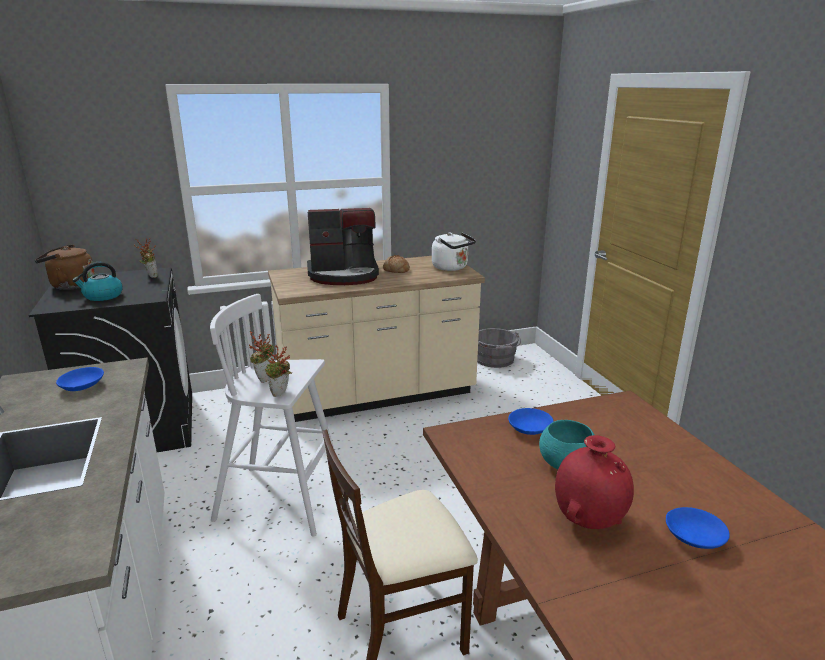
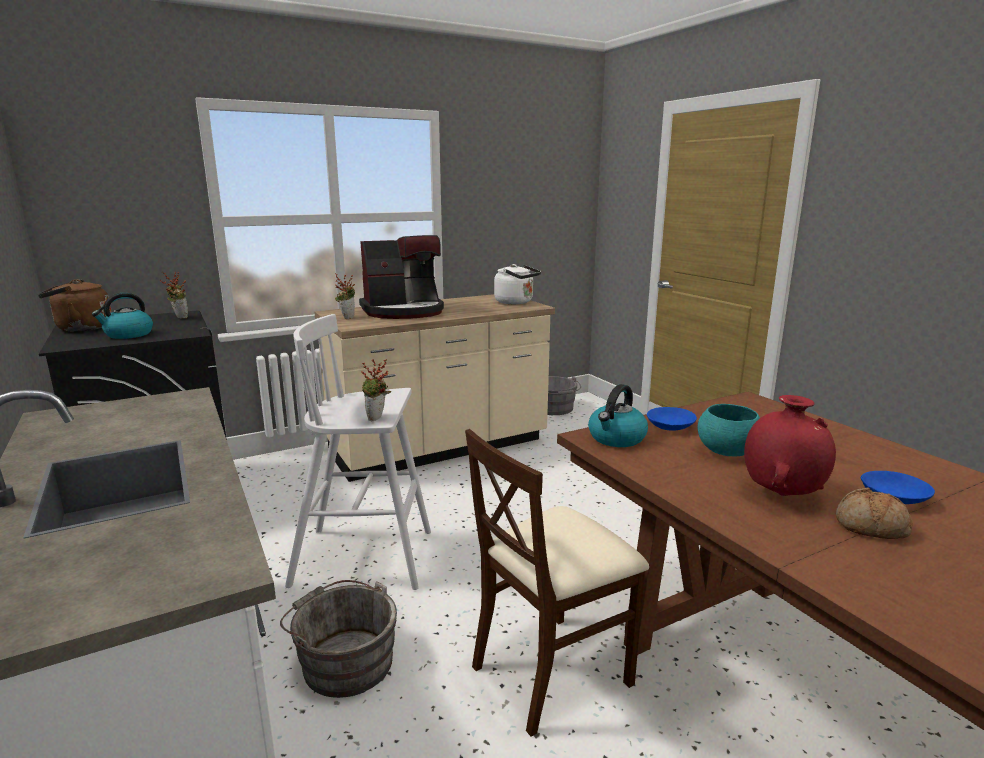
camera: 10 degrees left, 5 degrees down
(81, 386) = (138, 415): blue bowl -> none
(238, 595) = (344, 660): none -> grey bucket
(264, 378) = (349, 407): potted plant -> potted plant (347, 317)
(396, 270) = (458, 306): bread -> bread (870, 527)
(472, 438) = (616, 438): none -> kettle

